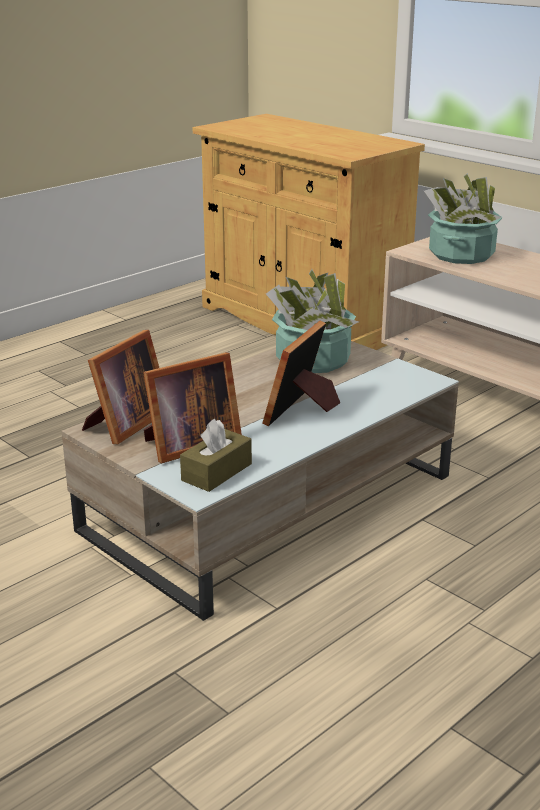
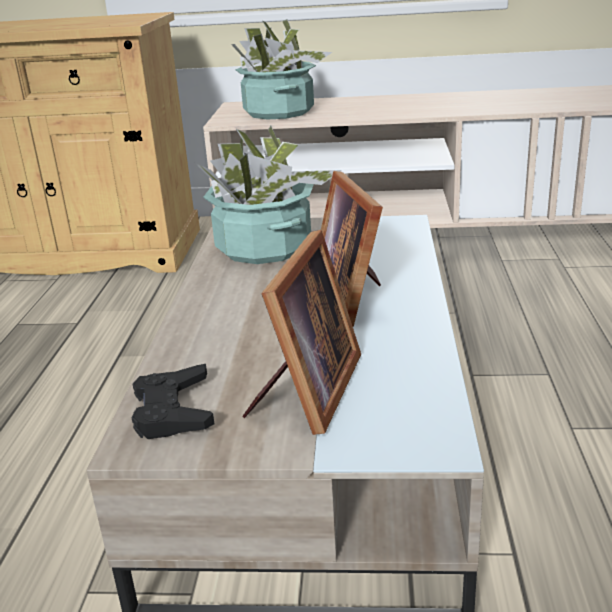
camera: 40 degrees left, 0 degrees up
(125, 424) = (173, 410): picture frame -> black game controller
(216, 472) = (406, 406): brown tissue box -> none

